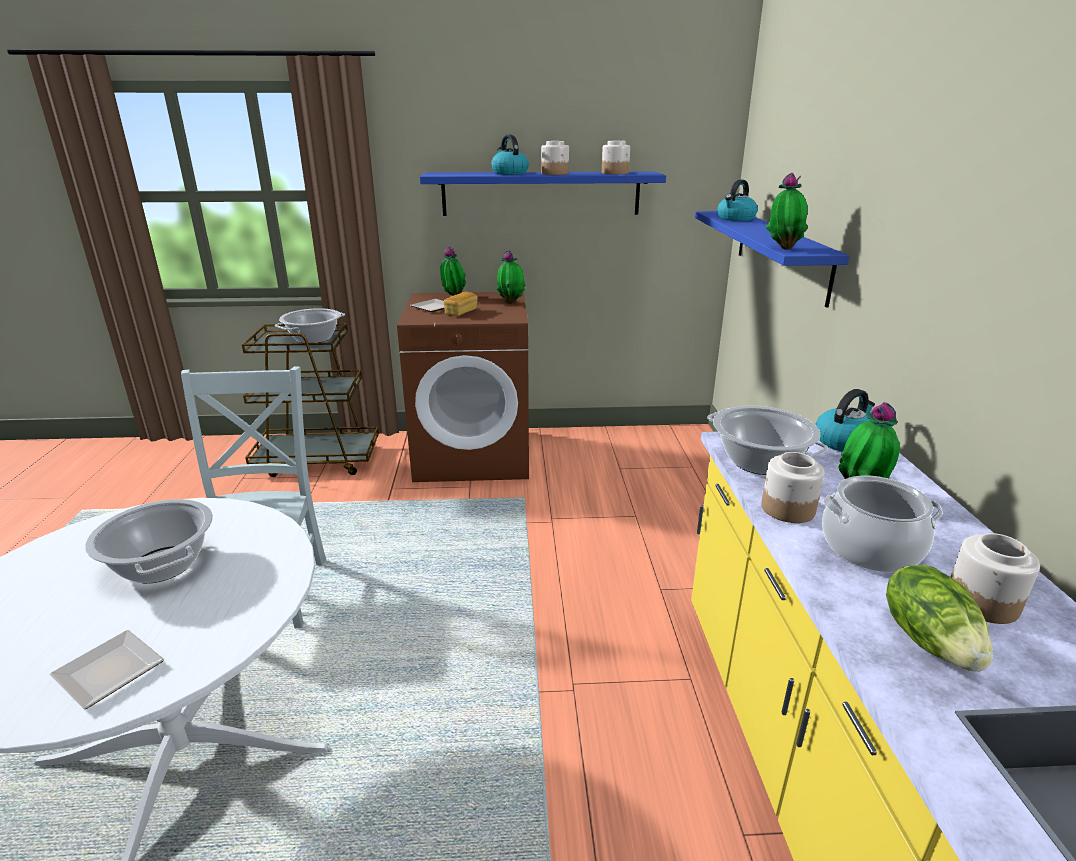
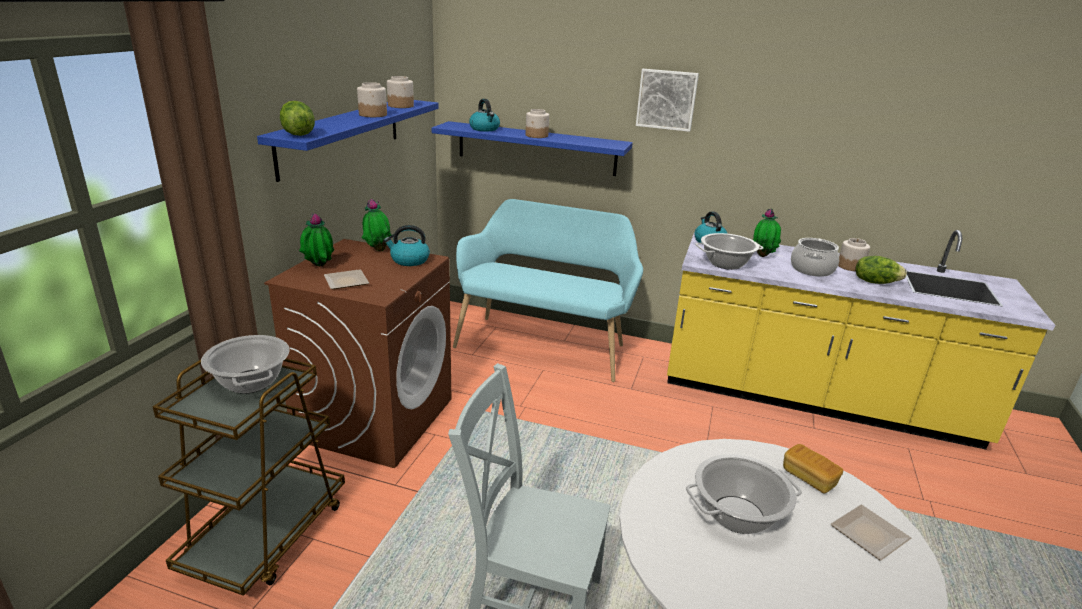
camera: 70 degrees left, 0 degrees up
(442, 174) = (297, 134): none -> lettuce
(461, 312) = (382, 273): bread -> bread (809, 478)
(509, 173) = (342, 121): kettle -> kettle (409, 260)
(693, 504) = (544, 344): none -> turquoise bench
(783, 248) = (604, 145): potted plant -> none
(787, 509) = (777, 273): jar -> jar (536, 135)
(892, 184) = (666, 99): none -> picture

